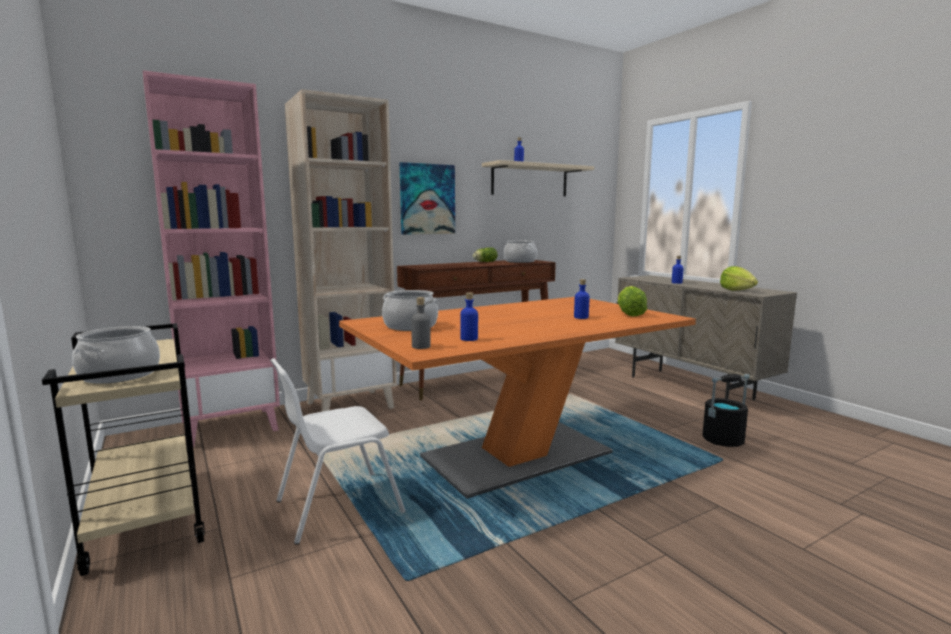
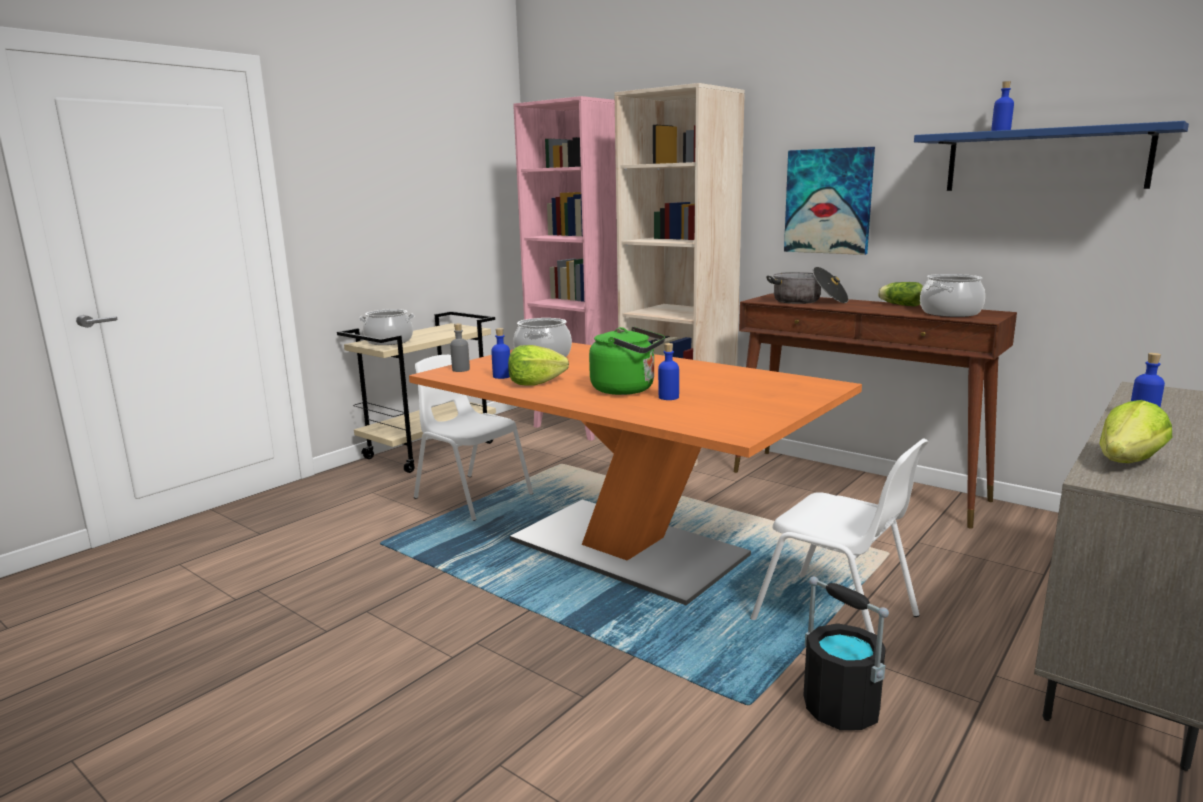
camera: 70 degrees right, 5 degrees up
(443, 265) = (808, 301): none -> cooking pot
(530, 180) = (1045, 160): beige shelf -> blue shelf
(552, 321) = (627, 389): none -> green kettle
(629, 314) = (725, 414): lettuce -> lettuce (535, 383)
(637, 421) = (837, 619): none -> white chair

